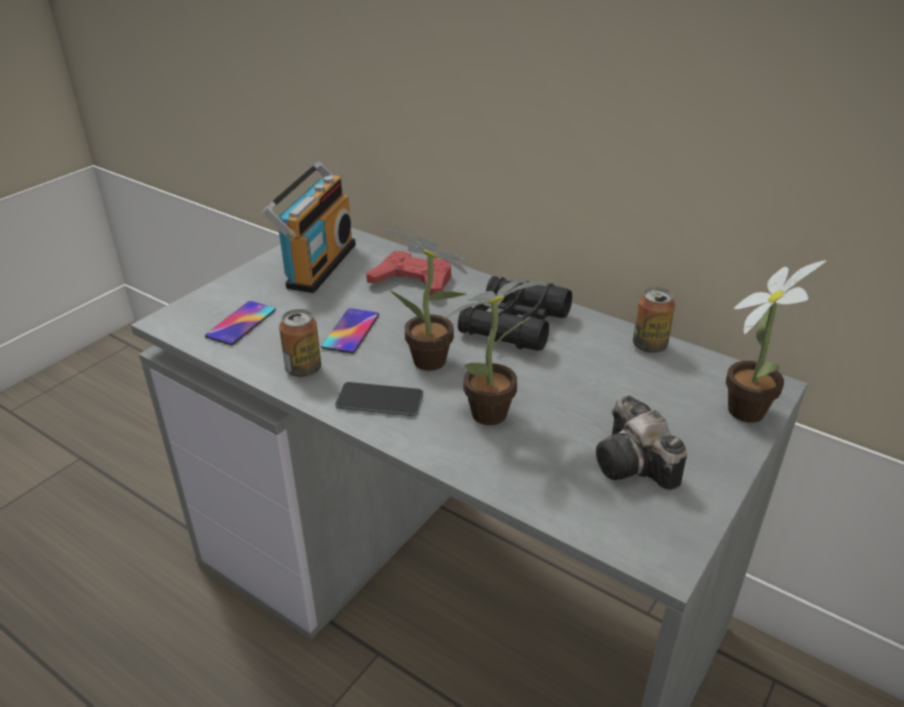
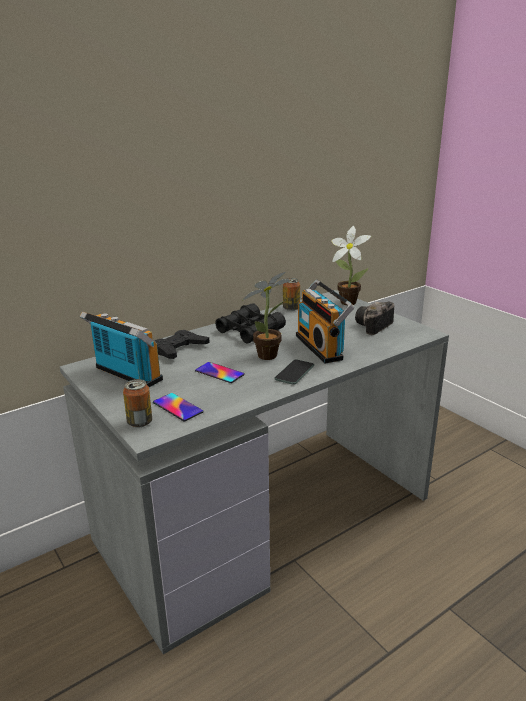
camera: 70 degrees left, 10 degrees down
(303, 369) = (249, 390): can -> can (140, 422)
(412, 281) = (179, 349): red game controller -> black game controller
(495, 412) = (322, 347): potted plant -> radio
(636, 466) = (373, 327): camera -> camera turned 135 degrees clockwise

